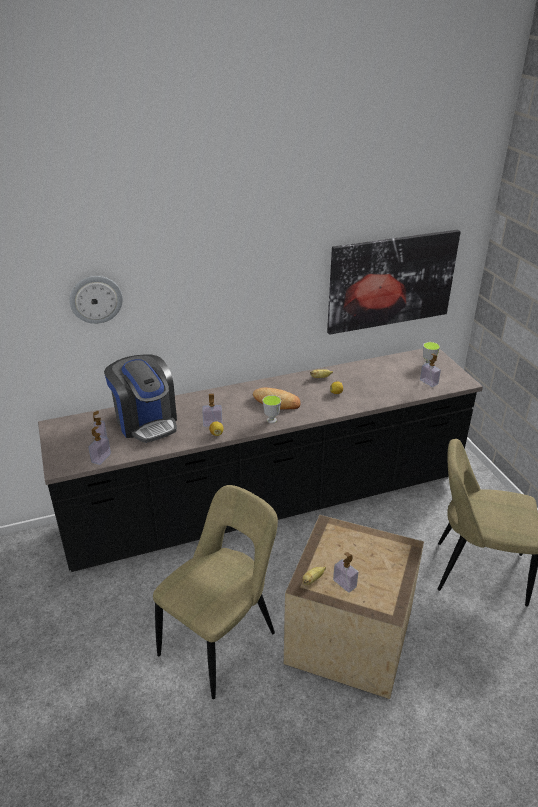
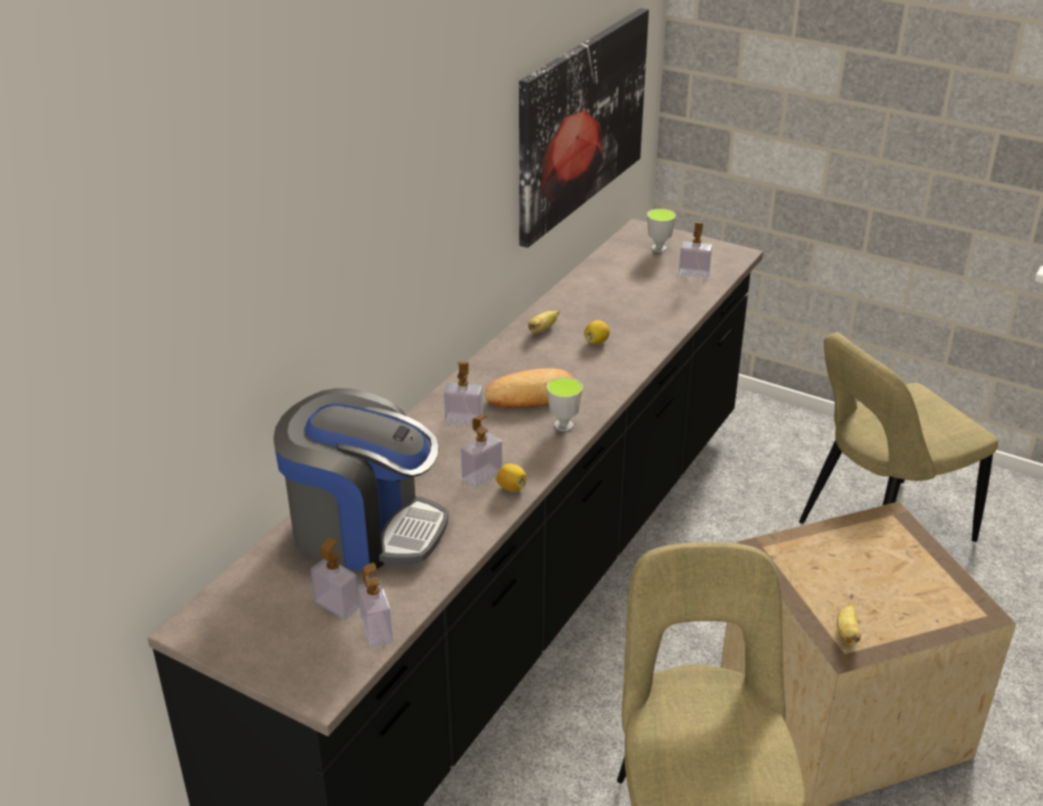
camera: 40 degrees left, 0 degrees up
(96, 299) = (220, 308): wall clock -> none
(344, 583) = (888, 612): soap dispenser -> soap dispenser (464, 419)

